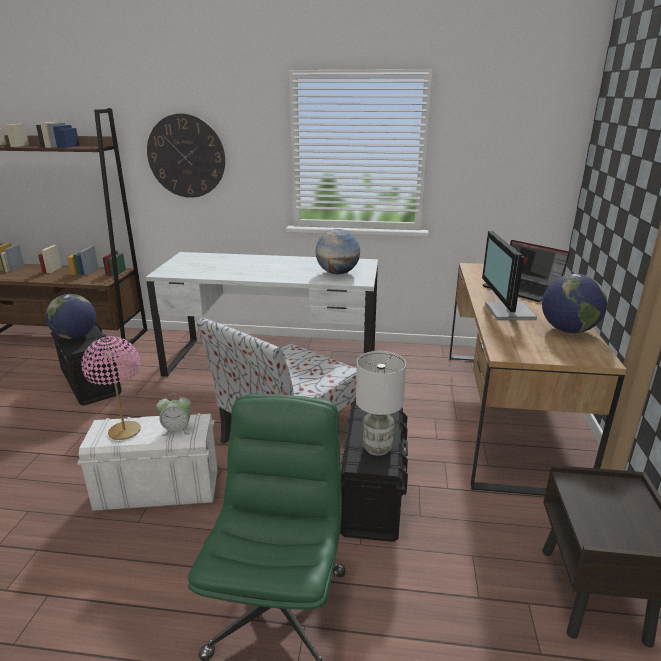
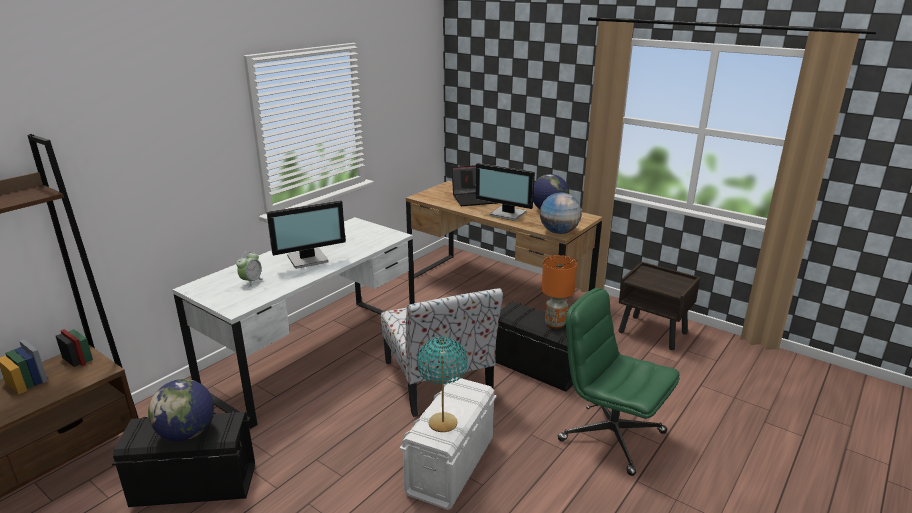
camera: 60 degrees left, 0 degrees up
(125, 431) = (443, 423): pink table lamp -> turquoise table lamp
(177, 430) = (465, 396): alarm clock -> alarm clock (251, 281)
(186, 156) = (142, 172): wall clock -> none
(268, 268) = (309, 259): none -> monitor
(338, 273) = (364, 238): globe -> globe (559, 232)
(378, 448) = (555, 324): white table lamp -> orange table lamp

